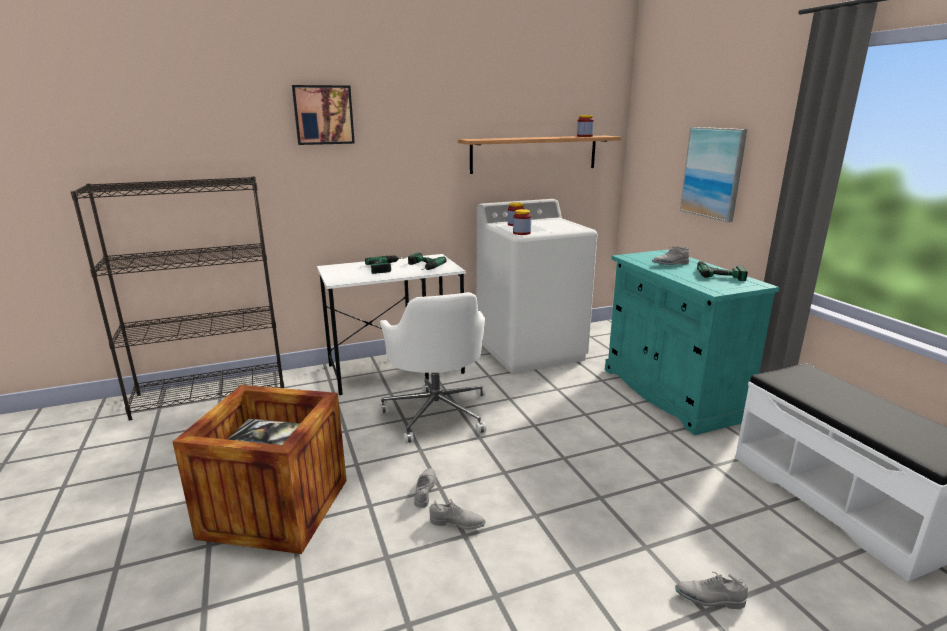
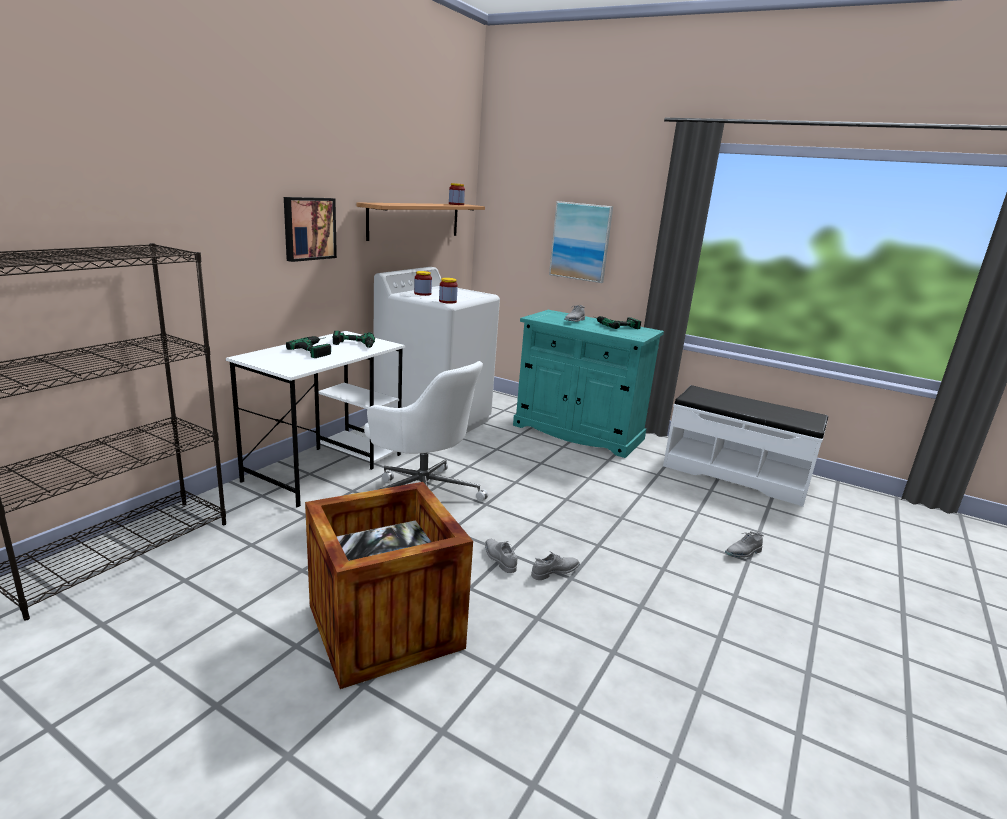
camera: 40 degrees left, 0 degrees up
(323, 115) = (229, 165): picture -> picture (308, 228)

